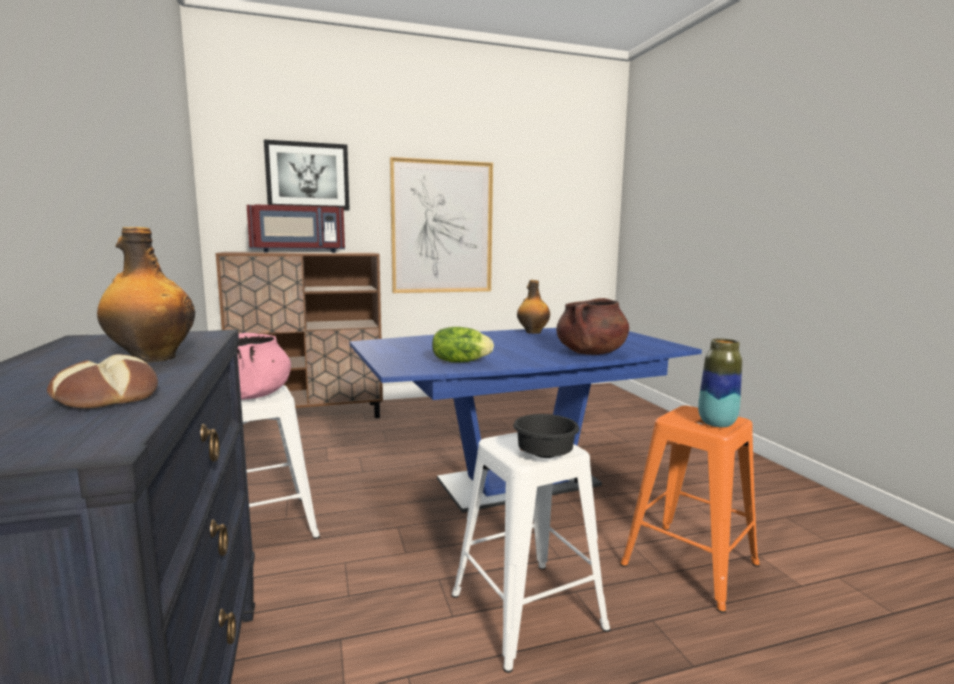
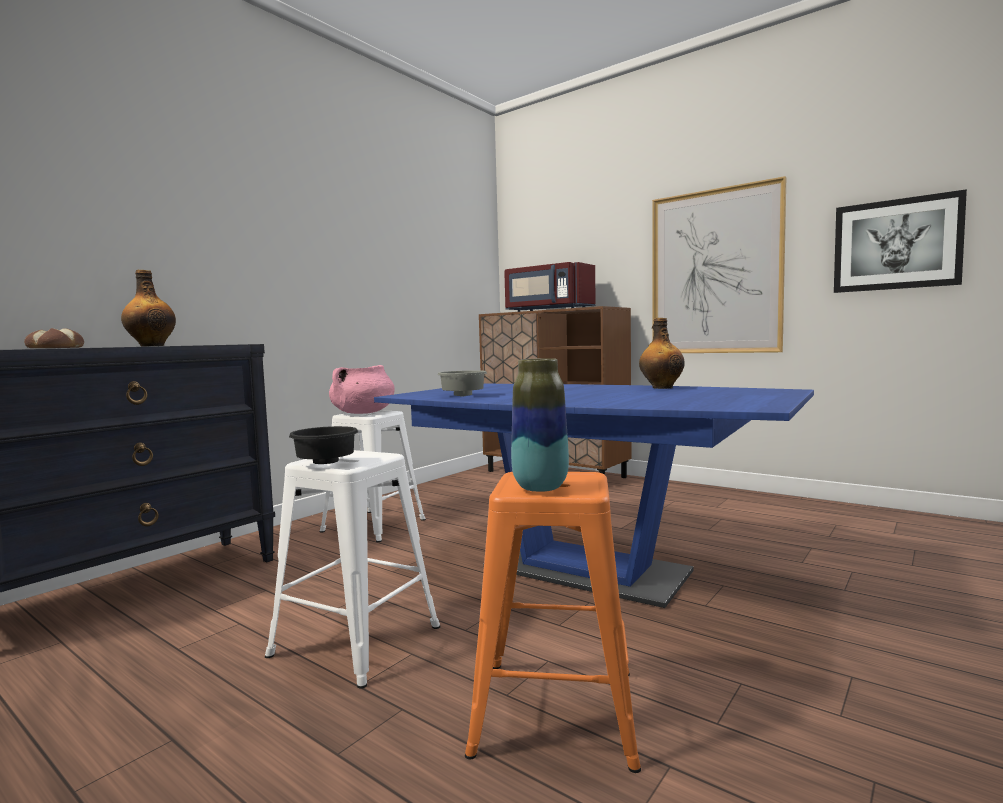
camera: 55 degrees right, 5 degrees down
(308, 176) = (577, 237): picture -> picture (896, 244)
(460, 361) = (462, 396): lettuce -> grey bowl
(591, 353) = (606, 401): brown cooking pot -> none

